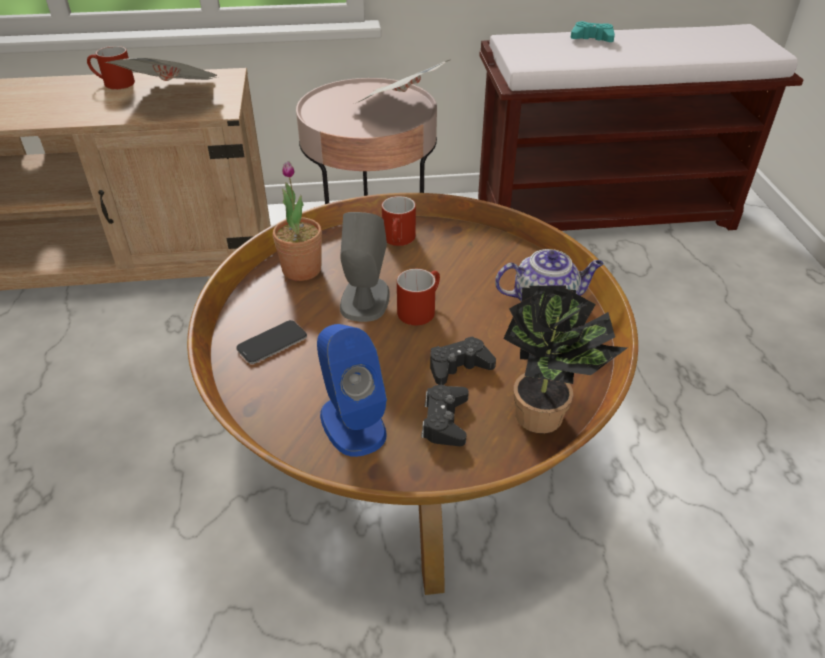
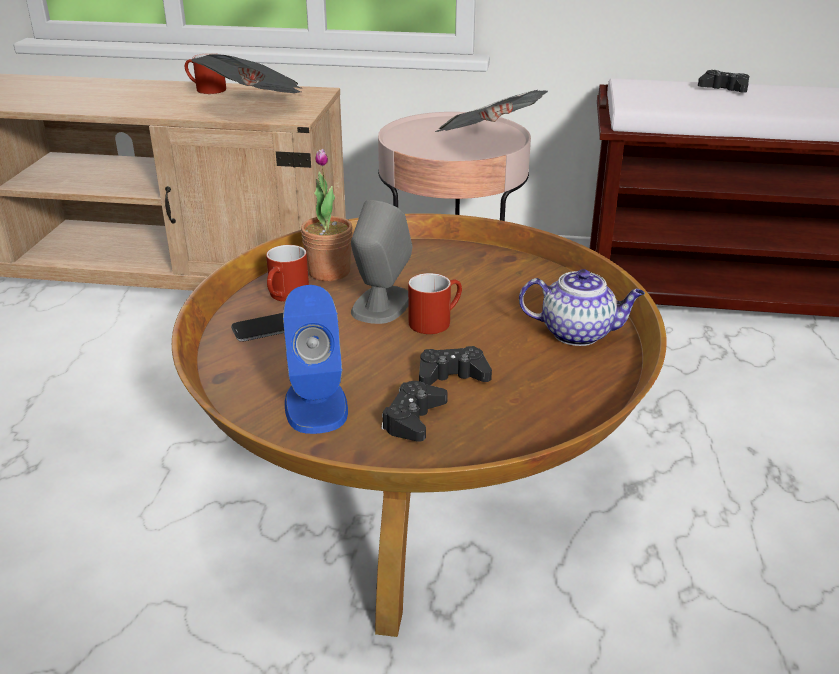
camera: 15 degrees right, 10 degrees down
(399, 240) = (443, 260): red mug -> red mug (287, 296)
(546, 418) = (526, 434): potted plant -> none
(592, 38) = (724, 89): turquoise game controller -> black game controller

